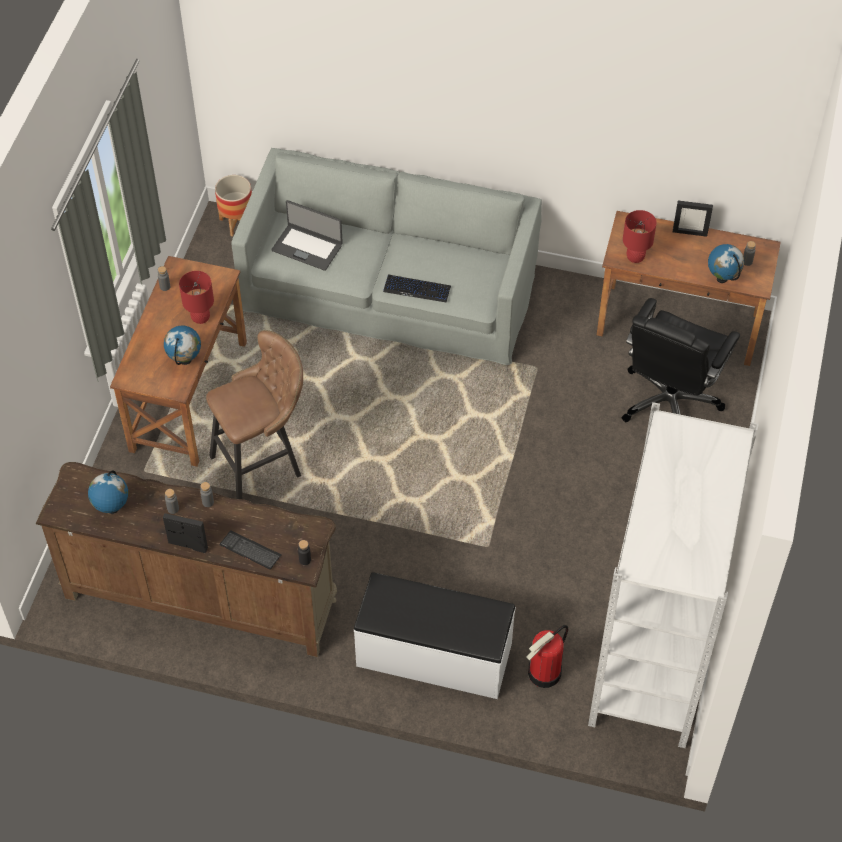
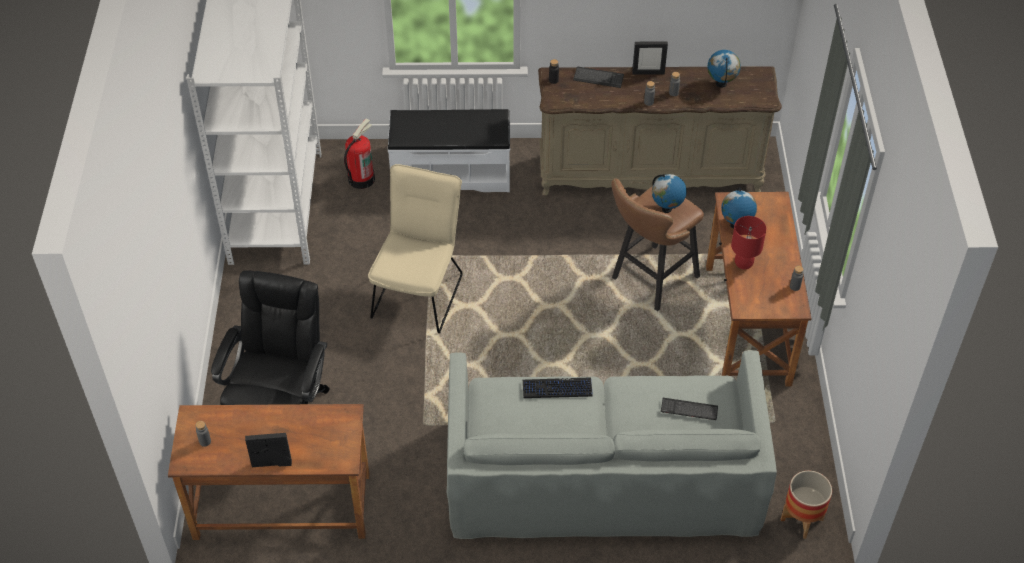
camera: 165 degrees right, 5 degrees down
(307, 247) = (689, 410): laptop -> keyboard
(508, 507) = (420, 291): none -> beige chair
(635, 258) = (329, 418): red table lamp -> none
(722, 279) = (231, 415): globe -> globe (666, 209)

